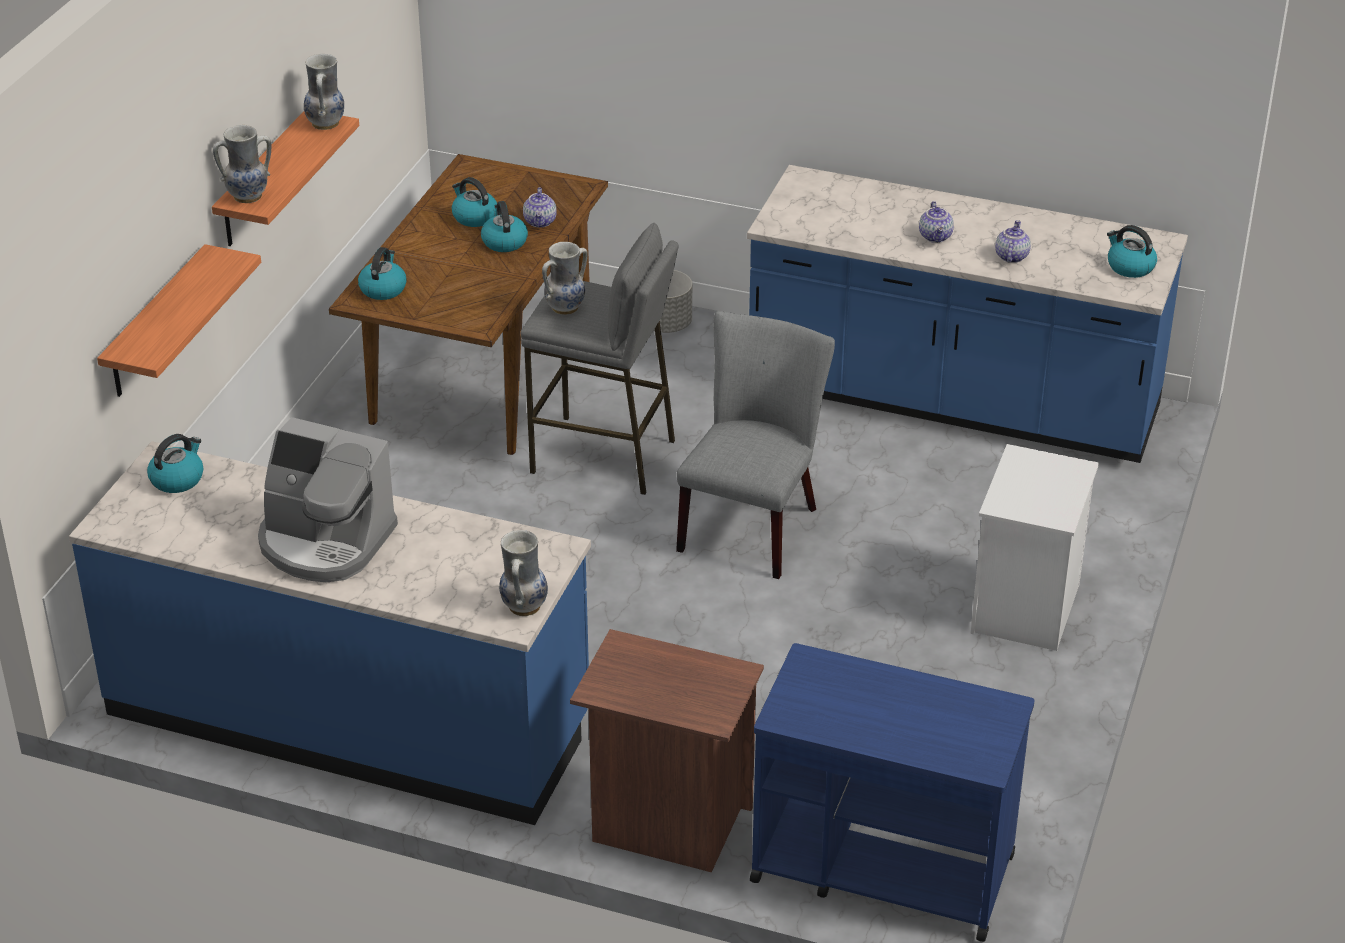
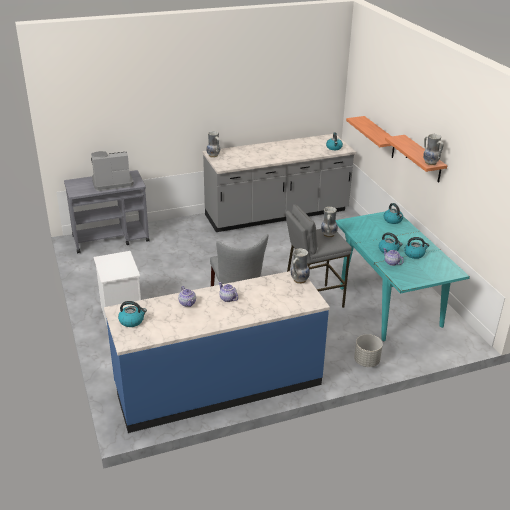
camera: 140 degrees right, 5 degrees down
(248, 197) = (401, 139): vase -> vase (299, 280)
(325, 542) = (278, 150): coffee machine -> coffee machine (111, 182)
(349, 717) = (277, 214): blue counter -> grey counter
(482, 381) = (389, 306): brown dining table -> turquoise dining table
(666, 823) = (174, 226): brown nightstand -> none
(880, 867) = (111, 238): blue cart -> grey cart

